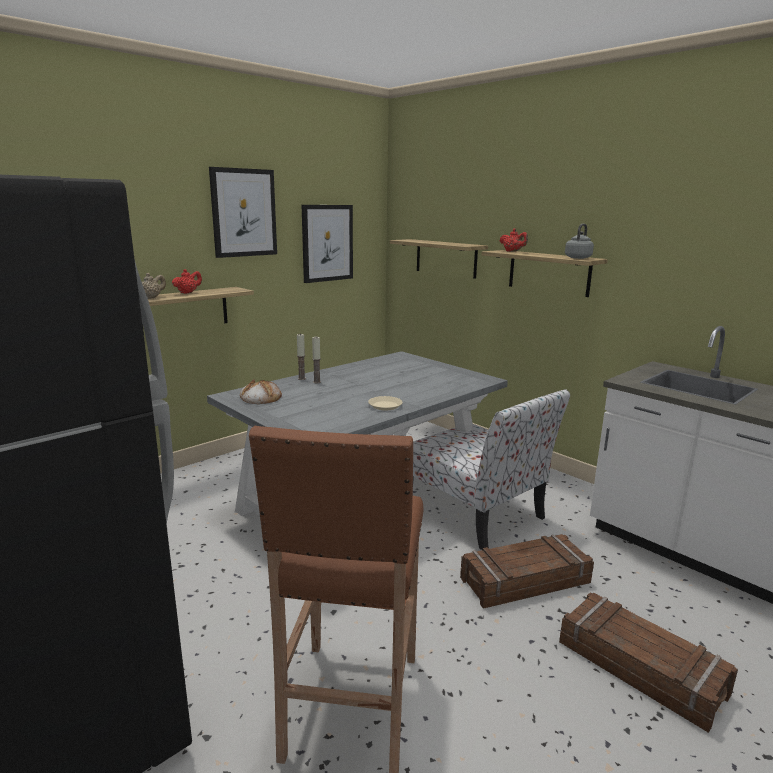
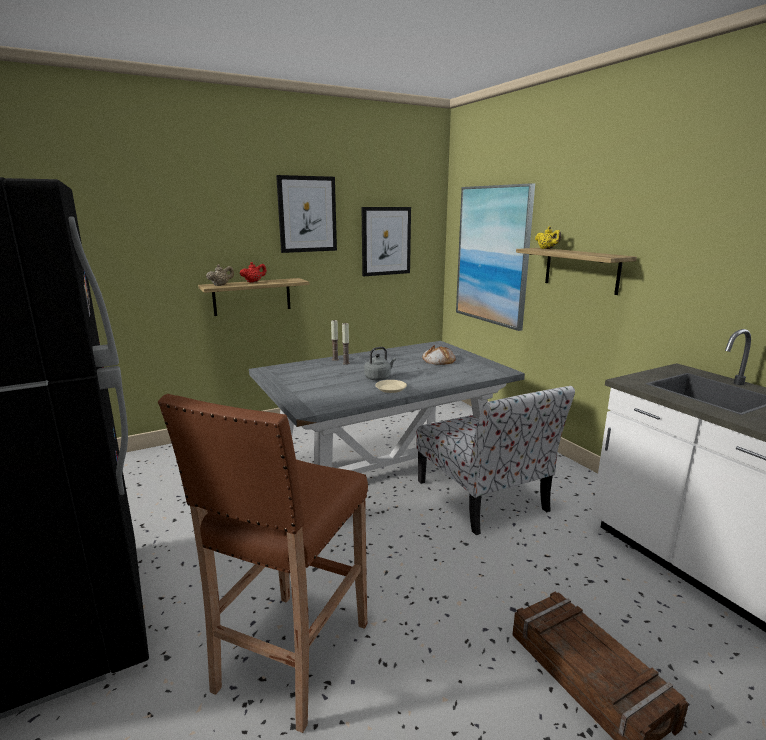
camera: 15 degrees right, 0 degrees up
(260, 397) = (289, 373): bread -> bread (438, 360)
(446, 258) = (492, 255): shelf -> picture
(513, 251) = (547, 249): red teapot -> yellow teapot
(524, 580) = (503, 568): crate -> none
(578, 258) = (605, 255): grey kettle -> grey kettle (379, 378)

